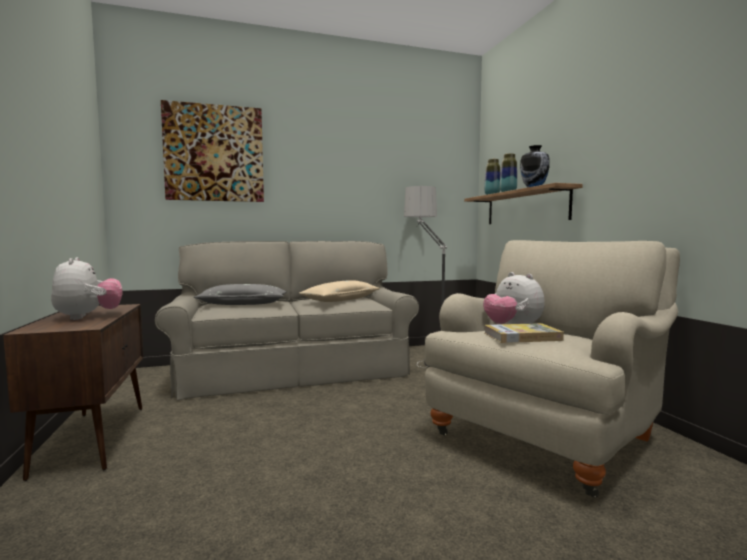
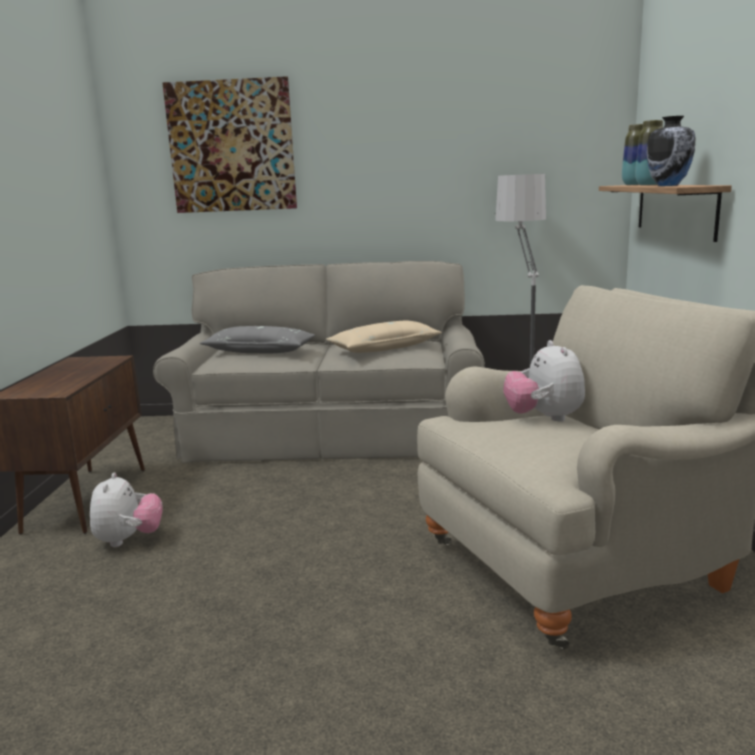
camera: 20 degrees right, 10 degrees up
(88, 317) = (68, 376): plush toy -> plush toy (128, 540)
(522, 336) = (521, 438): book -> none

